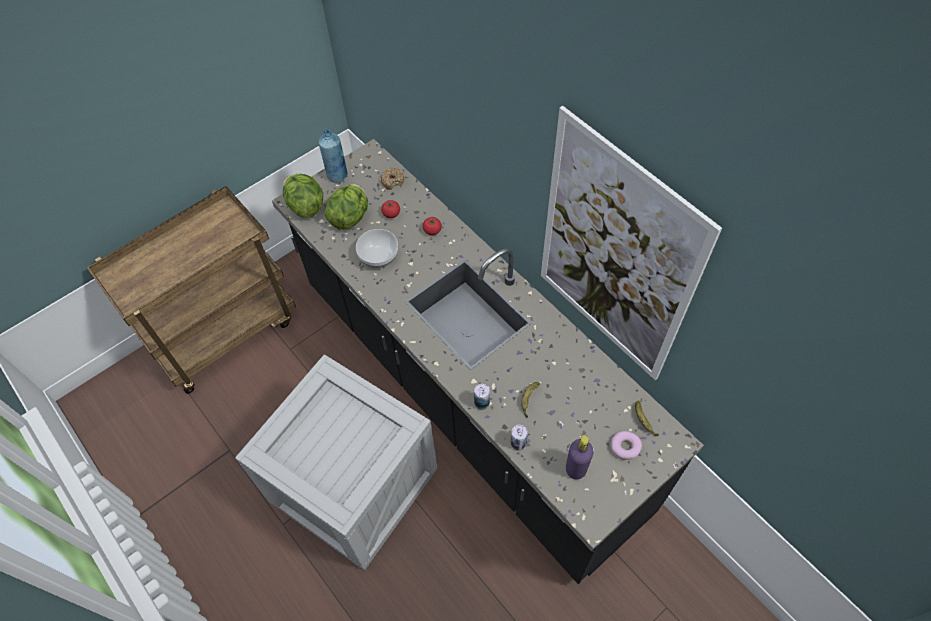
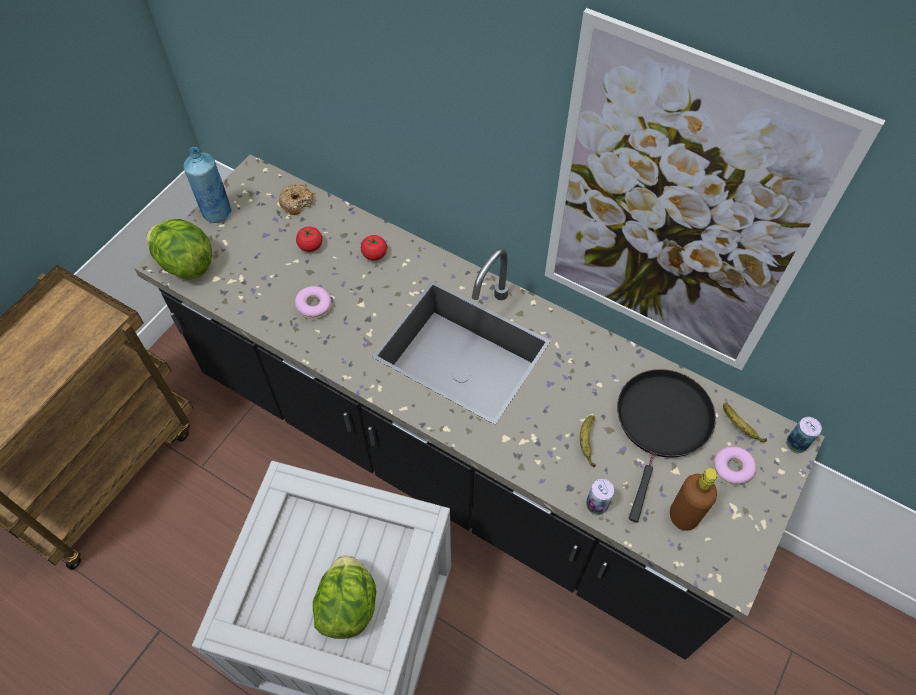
camera: 20 degrees left, 0 degrees up
(350, 217) = (255, 263): lettuce -> lettuce (348, 605)
(379, 256) = (314, 306): bowl -> donut
(482, 403) = (528, 465): can -> can (795, 444)
(576, 469) = (683, 516): purple bottle -> brown bottle
(587, 402) = (662, 424): none -> black frying pan

